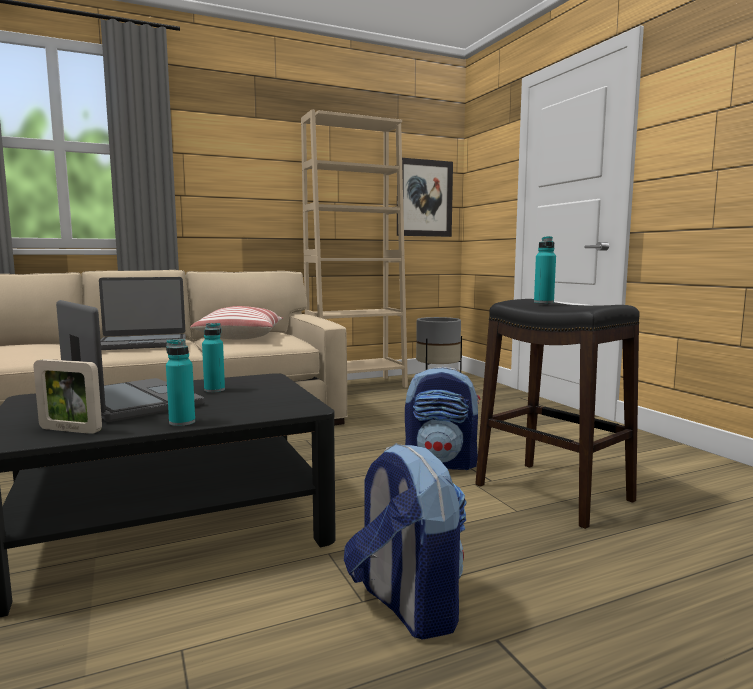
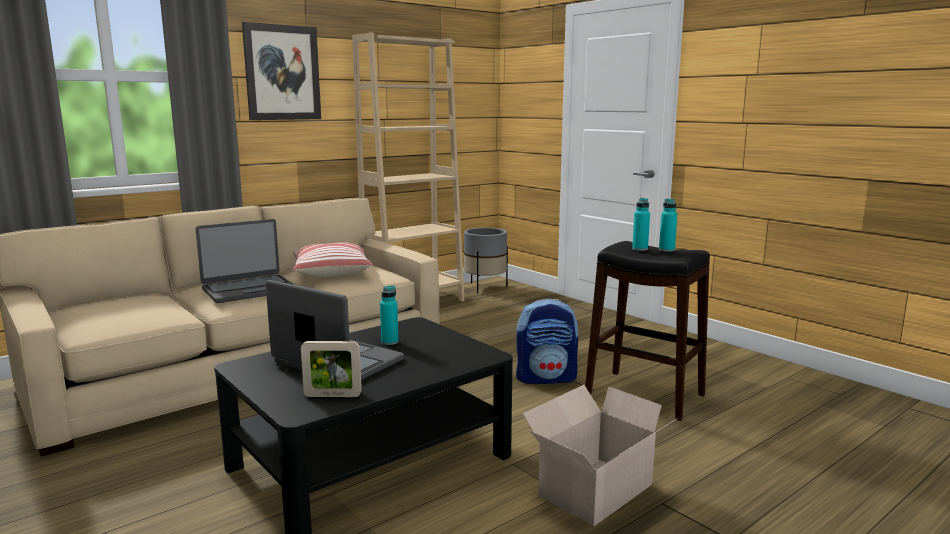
camera: 15 degrees left, 5 degrees up
(182, 422) = (411, 378): turquoise bottle -> turquoise bottle (666, 250)
(406, 605) = (593, 491): backpack -> cardboard box
(424, 198) = (465, 110): picture -> picture (282, 73)

